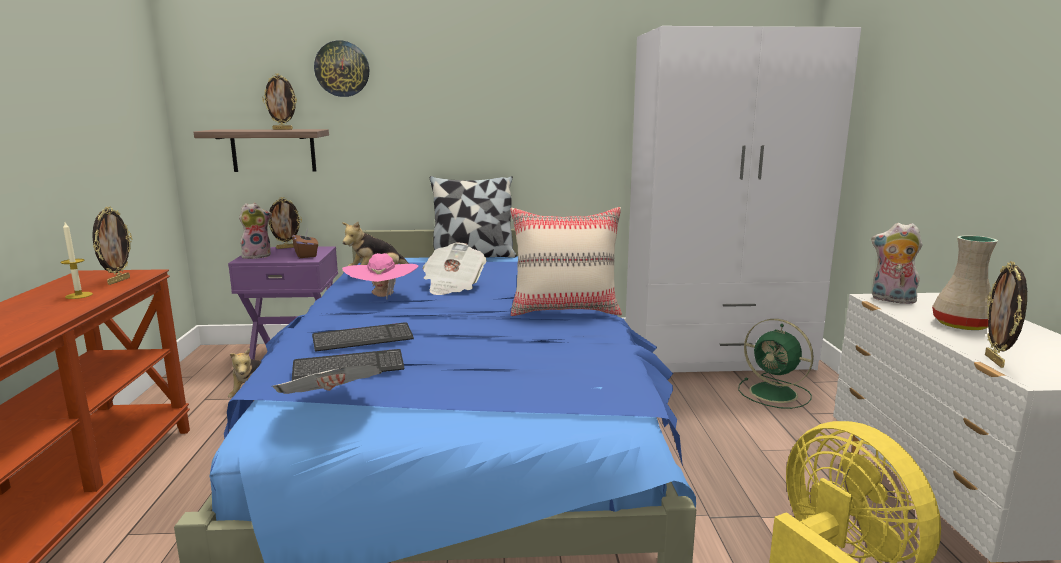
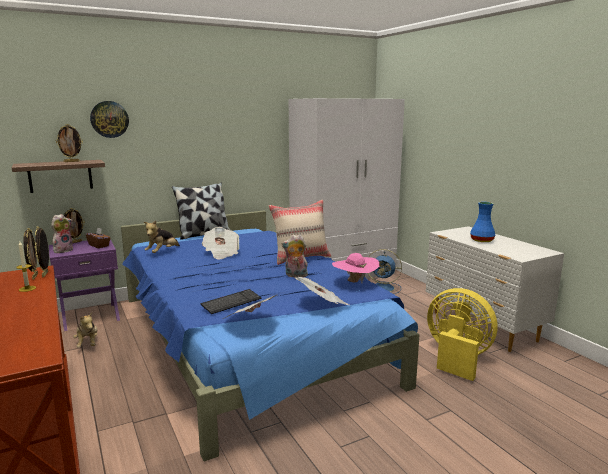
camera: 25 degrees left, 0 degrees up
(363, 339) = (216, 288): keyboard -> none
(382, 297) = (189, 264): pink hat -> pink hat (354, 282)
(496, 401) = (322, 304): none -> newspaper
(775, 393) = (384, 288): green fan -> blue fan
(891, 300) = (448, 233): plush toy -> plush toy (295, 276)
(963, 325) = (482, 240): beige vase -> blue vase
(995, 361) = (504, 253): picture frame -> picture frame (46, 274)

